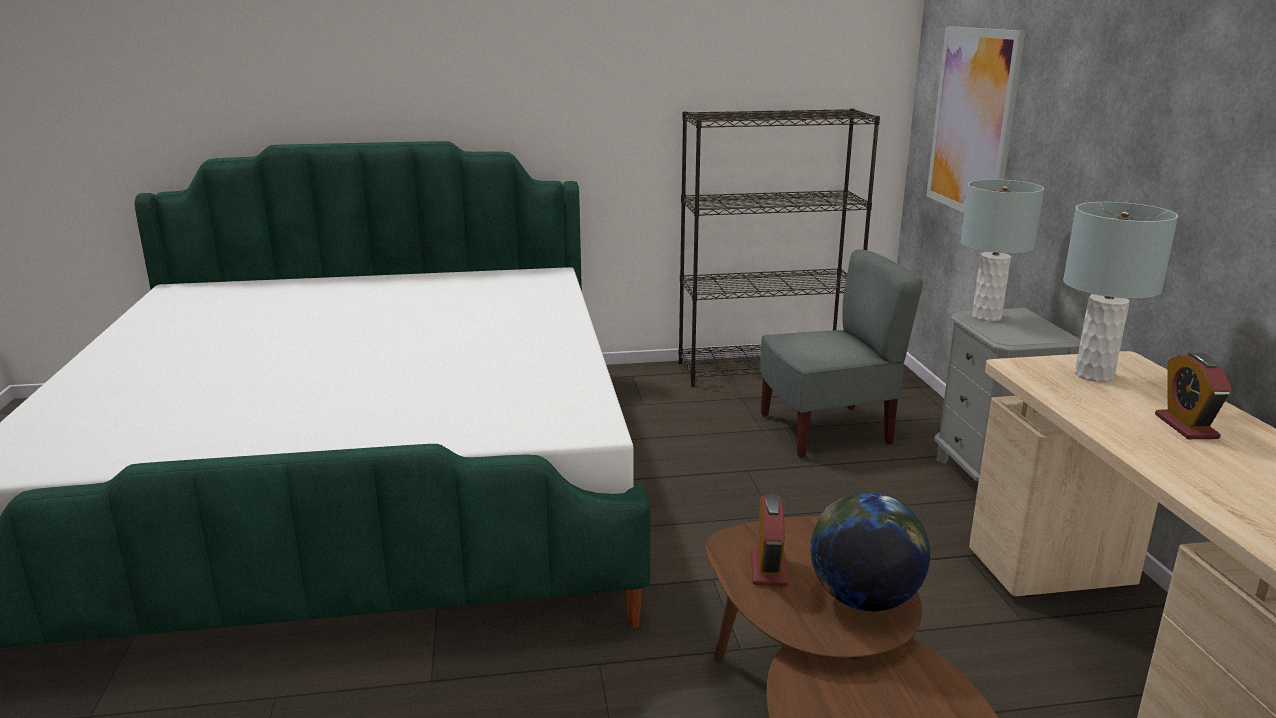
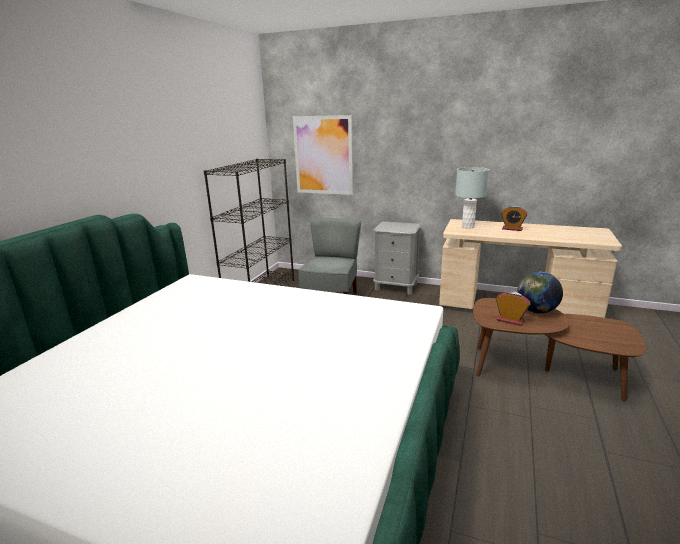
camera: 60 degrees left, 0 degrees up
(986, 317) = (385, 227): grey table lamp -> none

